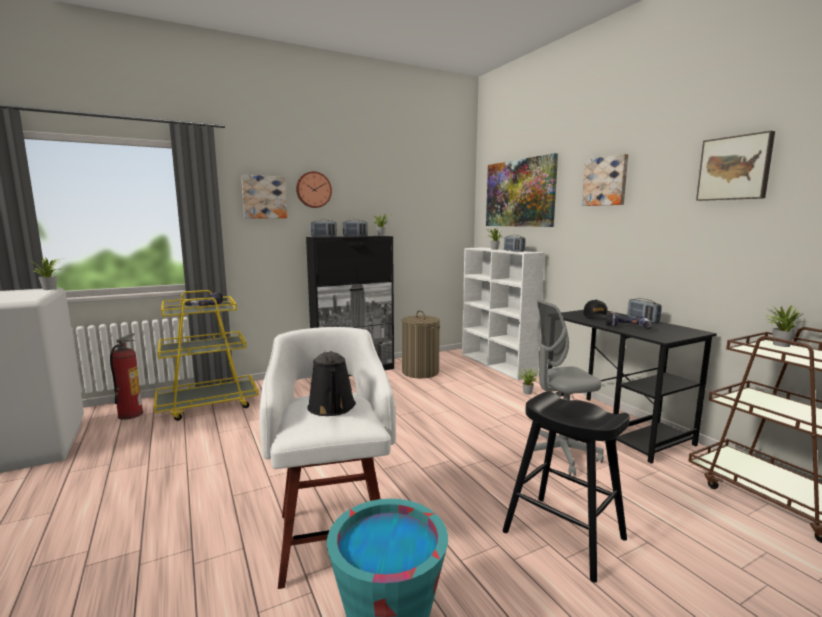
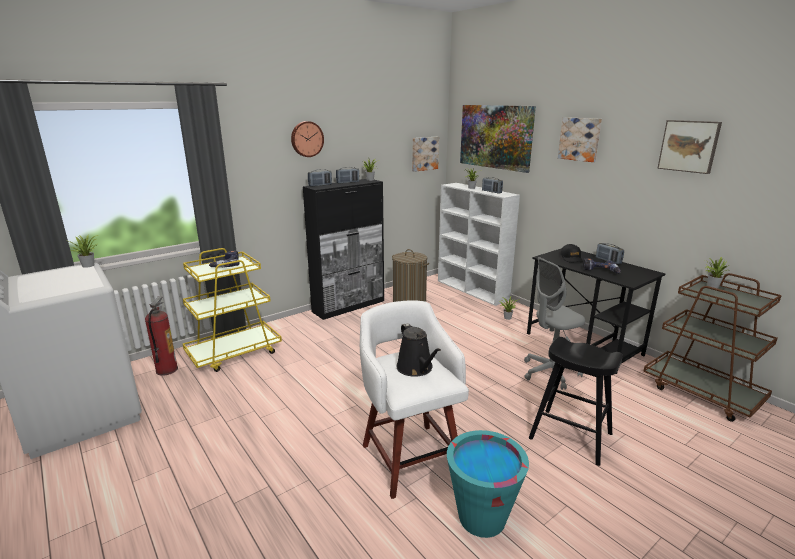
camera: 10 degrees left, 10 degrees up
(264, 197) = (262, 150): picture -> picture (424, 153)

